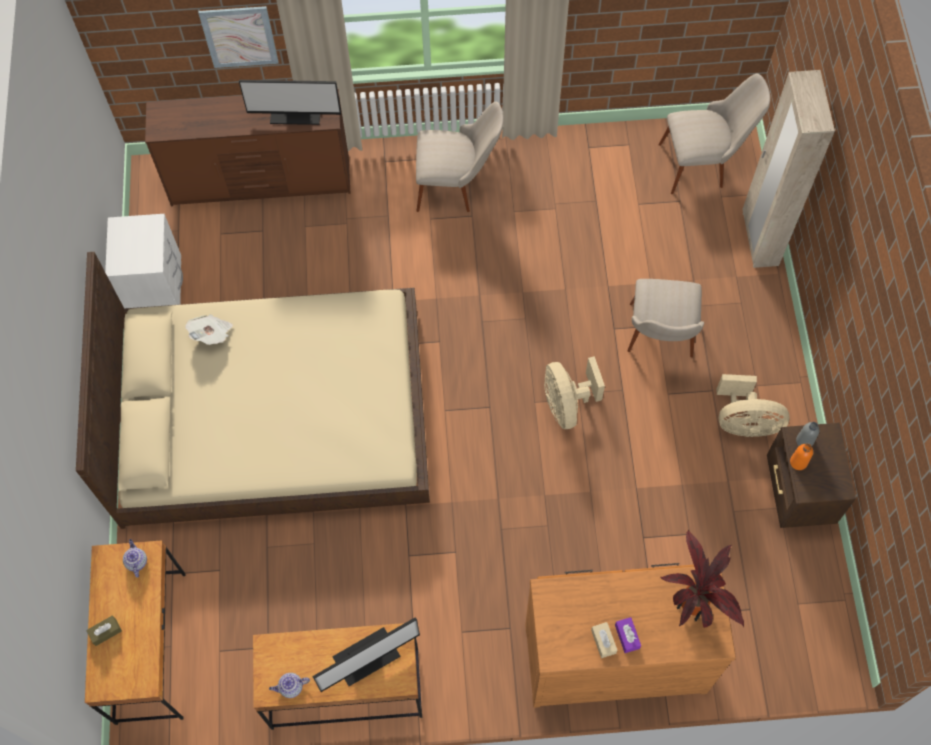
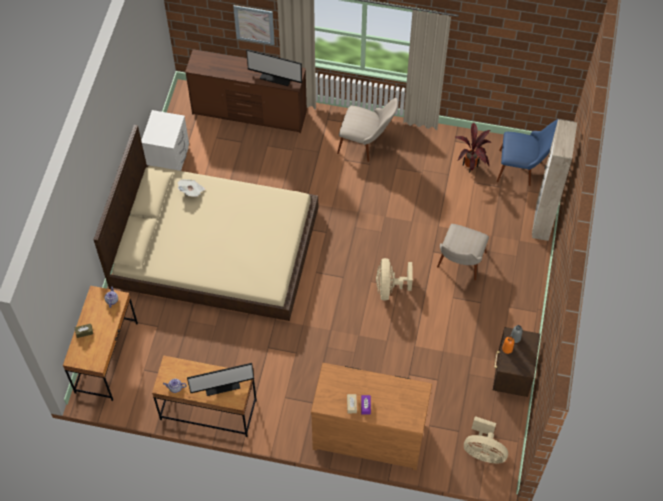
camera: 15 degrees right, 5 degrees down
(695, 604) = (410, 400): potted plant -> potted plant (471, 166)
(703, 163) = (523, 168): beige chair -> blue chair
(744, 423) = (493, 326): beige fan -> beige fan (483, 451)

